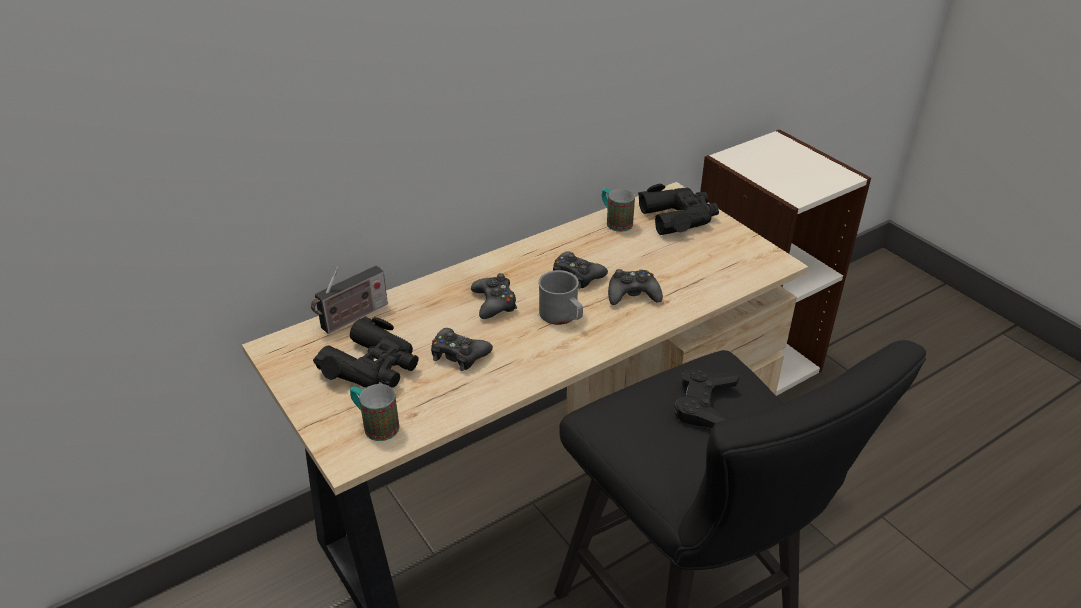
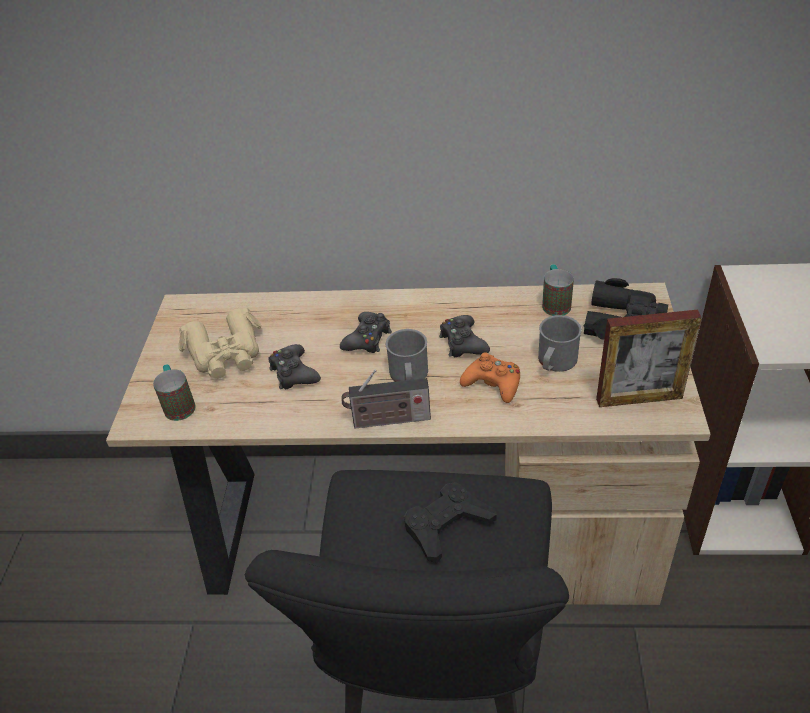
camera: 40 degrees right, 5 degrees up
(352, 318) = (253, 305): radio -> radio (388, 420)
(373, 366) = (226, 353): black binoculars -> beige binoculars
(633, 294) = (493, 384): black game controller -> orange game controller
(661, 262) = (555, 363): none -> grey mug
(742, 263) = (639, 398): none -> picture frame

